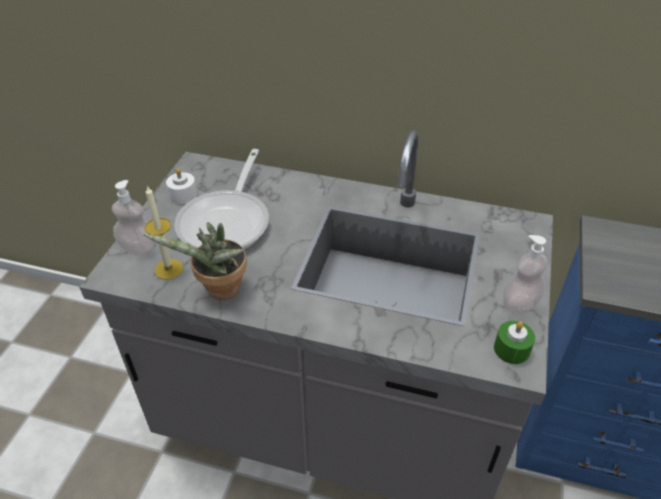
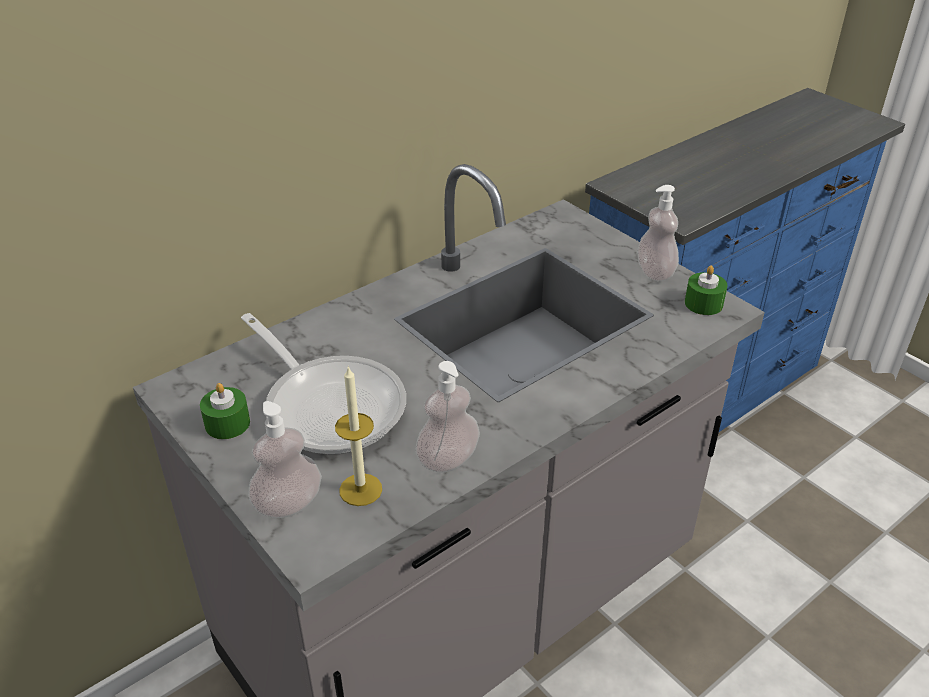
camera: 55 degrees left, 5 degrees down
(183, 195) = (227, 423): white candle -> green candle
(220, 292) = (448, 459): potted plant -> soap dispenser

